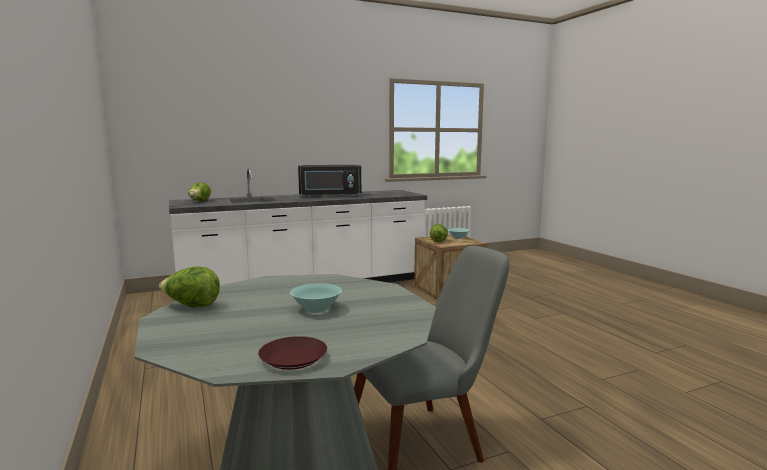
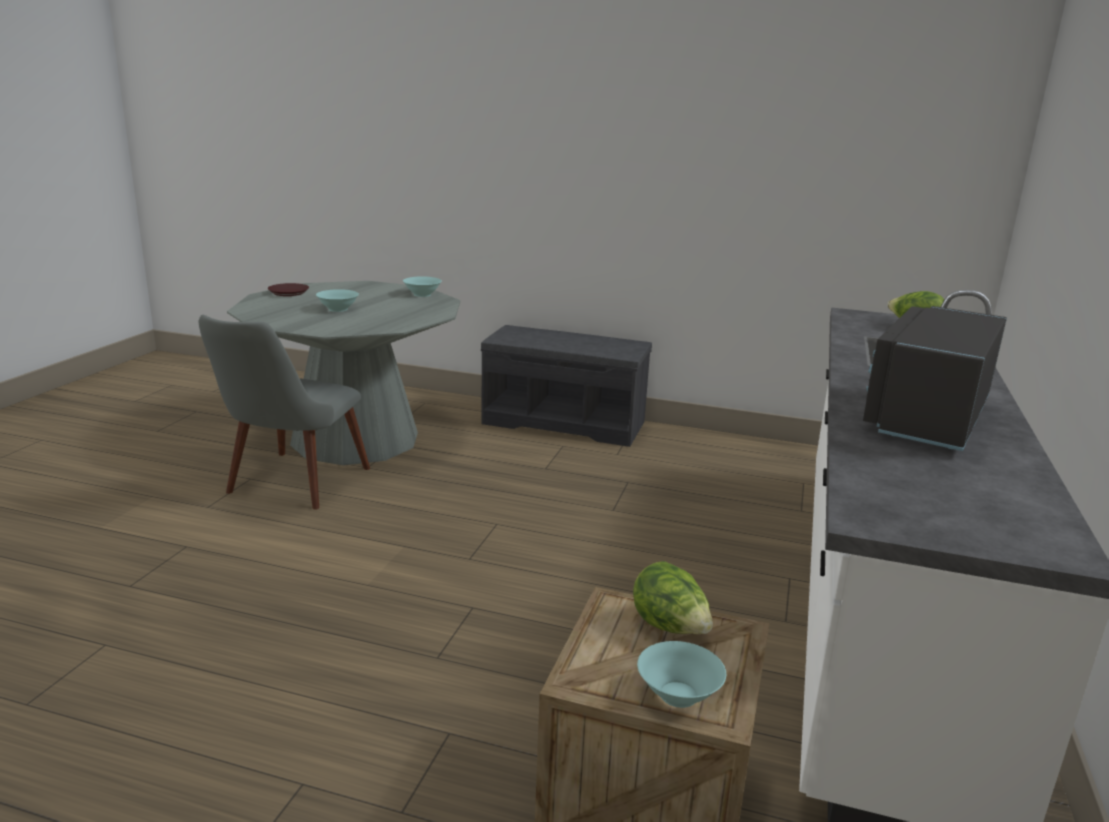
camera: 130 degrees right, 10 degrees up
(138, 398) = (565, 422): none -> grey bench
(191, 306) = (422, 294): lettuce -> turquoise bowl

